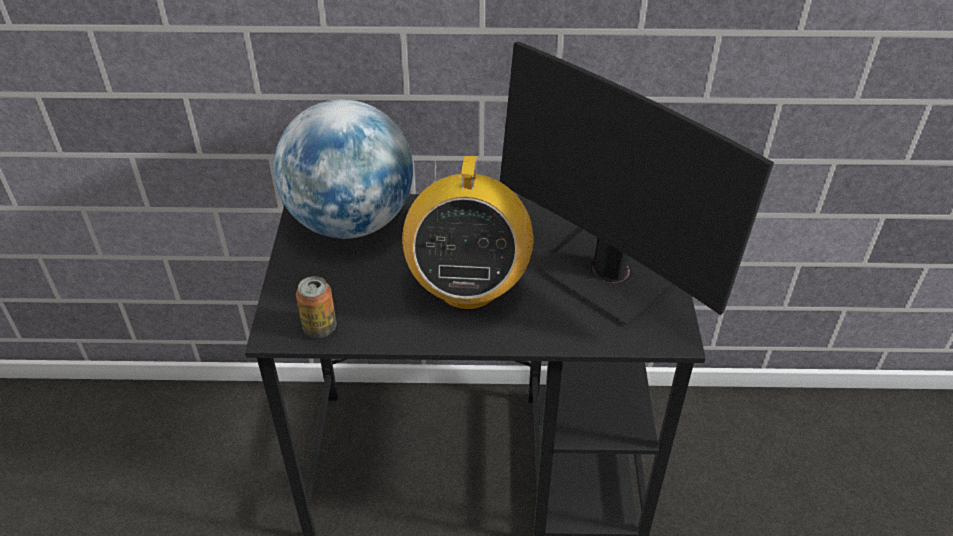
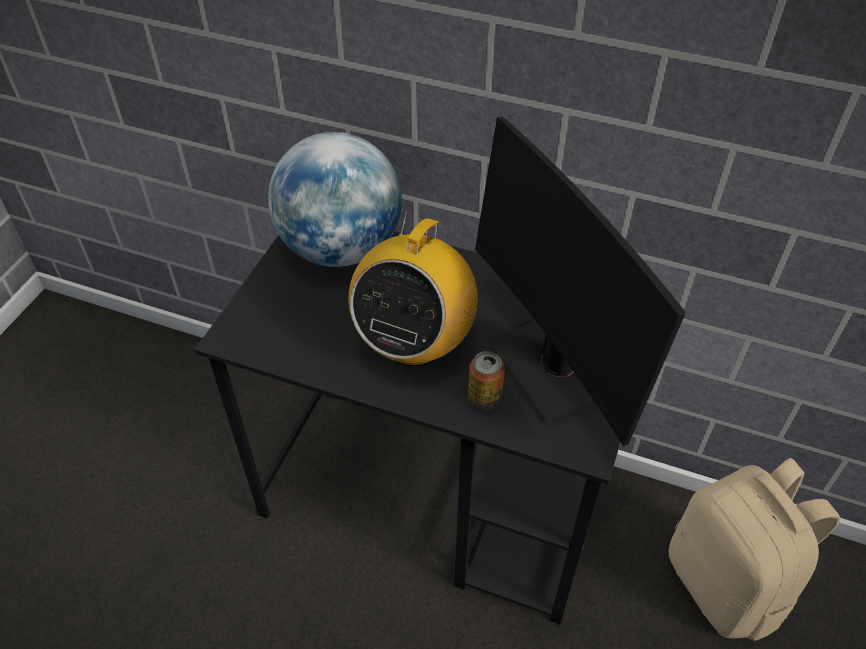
camera: 20 degrees right, 5 degrees up
(319, 328) = (266, 344): can -> can (484, 398)
(775, 459) = (727, 584): none -> beige backpack

